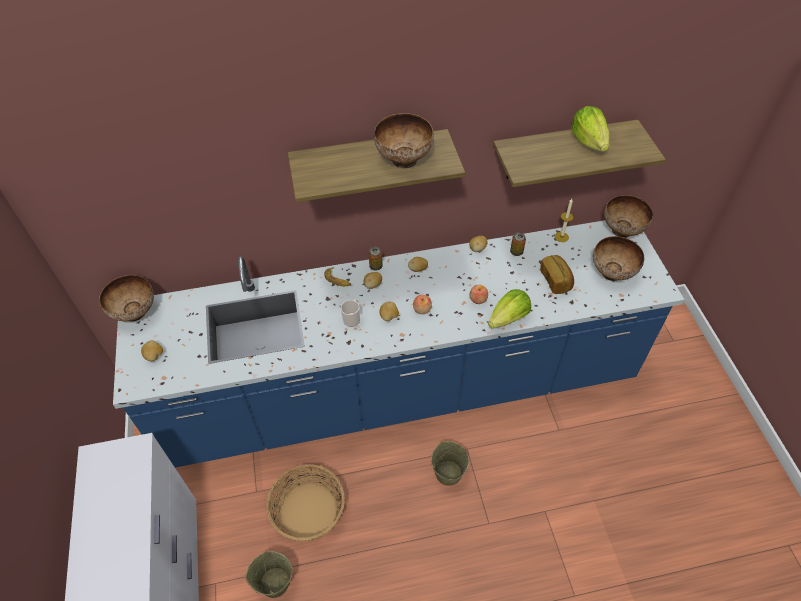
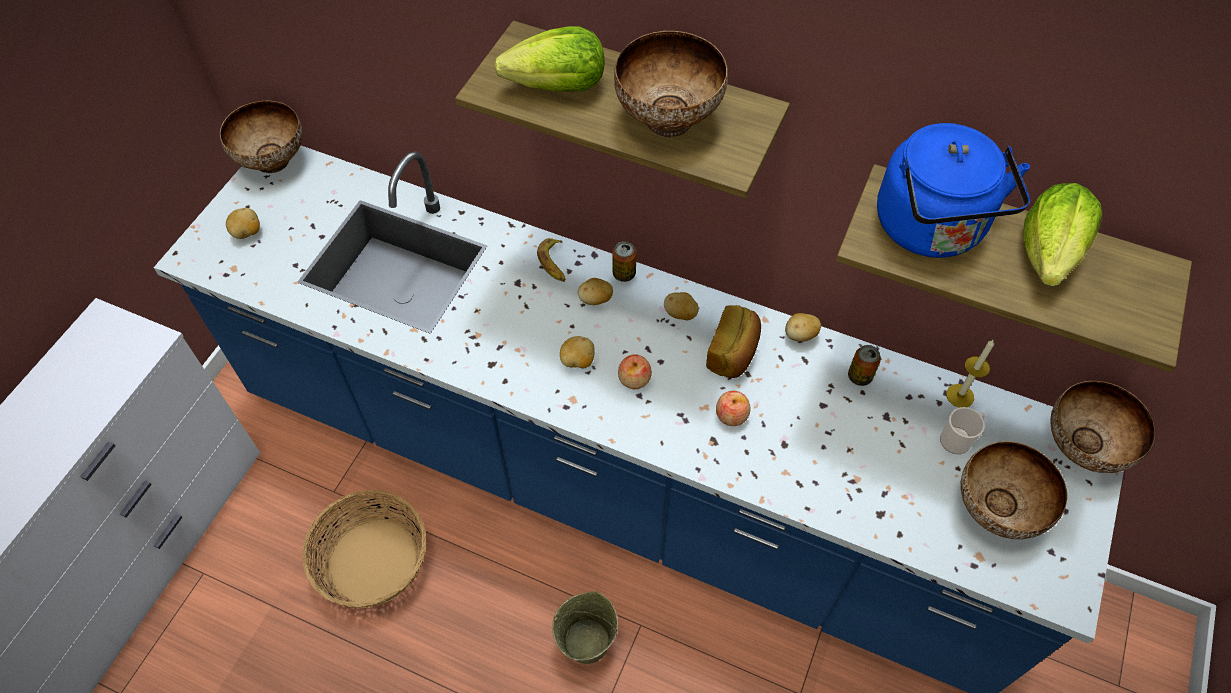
camera: 35 degrees right, 5 degrees up
(274, 583) = (265, 623): beige bucket -> none
(352, 318) = (525, 332): mug -> mug (958, 439)
(508, 318) = (752, 475): lettuce -> lettuce (558, 87)
(540, 155) = (932, 230): none -> blue kettle
(556, 280) = (885, 462): bread -> bread (733, 352)

